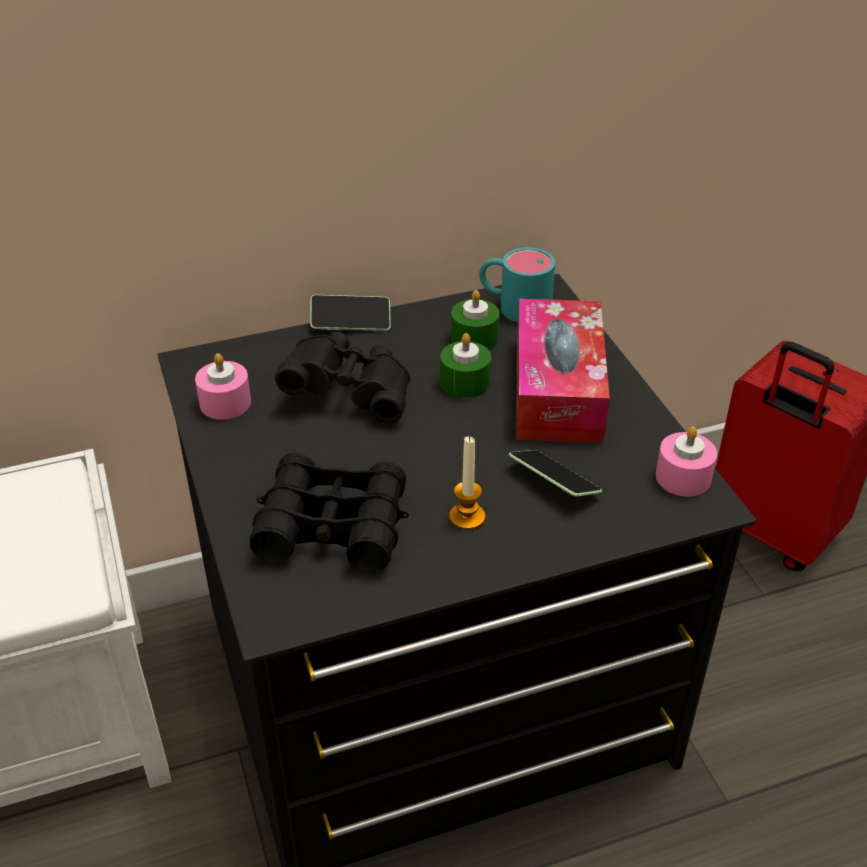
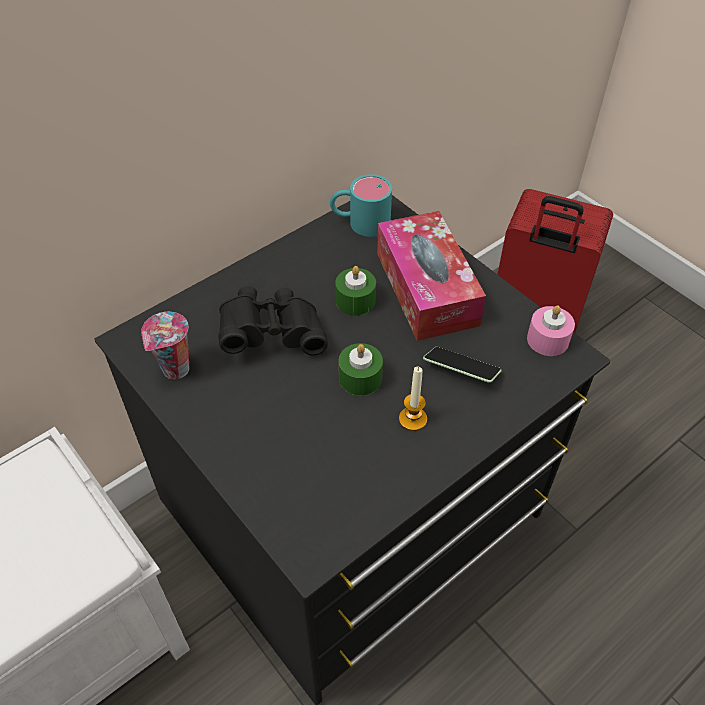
camera: 20 degrees left, 10 degrees up
(225, 403) = (175, 370): pink candle -> cup
(332, 526) = (316, 458): black binoculars -> none
(351, 322) = (241, 269): phone -> none
(474, 338) = (344, 259): green candle -> green candle (360, 378)

